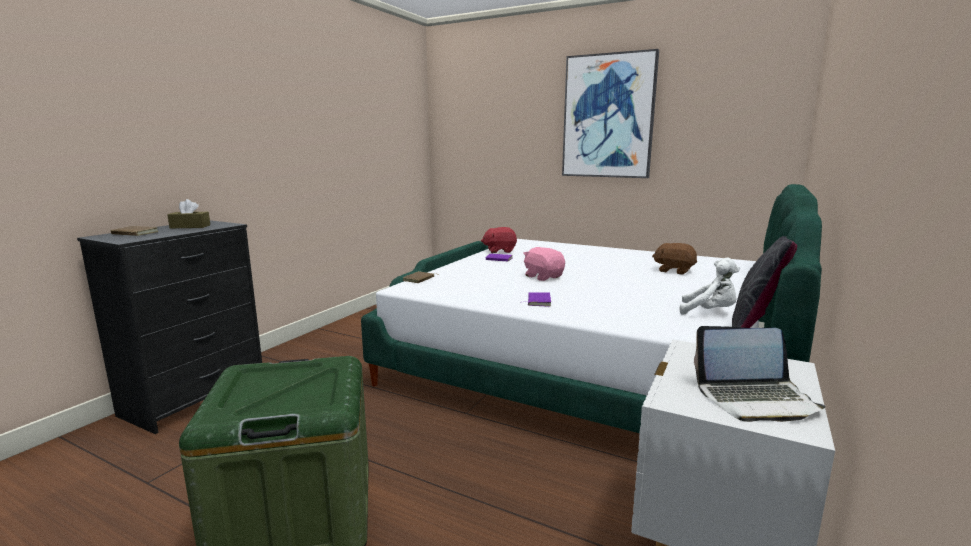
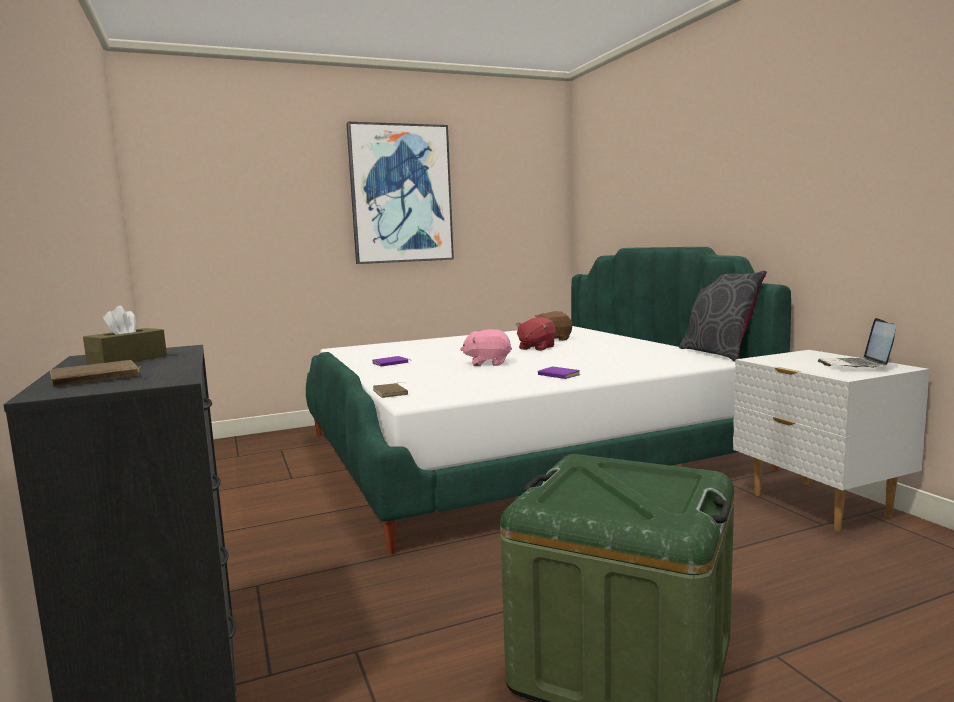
camera: 50 degrees left, 5 degrees down
(499, 251) = (358, 359): red plush toy -> red plush toy (536, 348)
(709, 312) = (664, 352): white plush toy -> none
(755, 399) = (855, 365): laptop -> laptop turned 150 degrees clockwise

